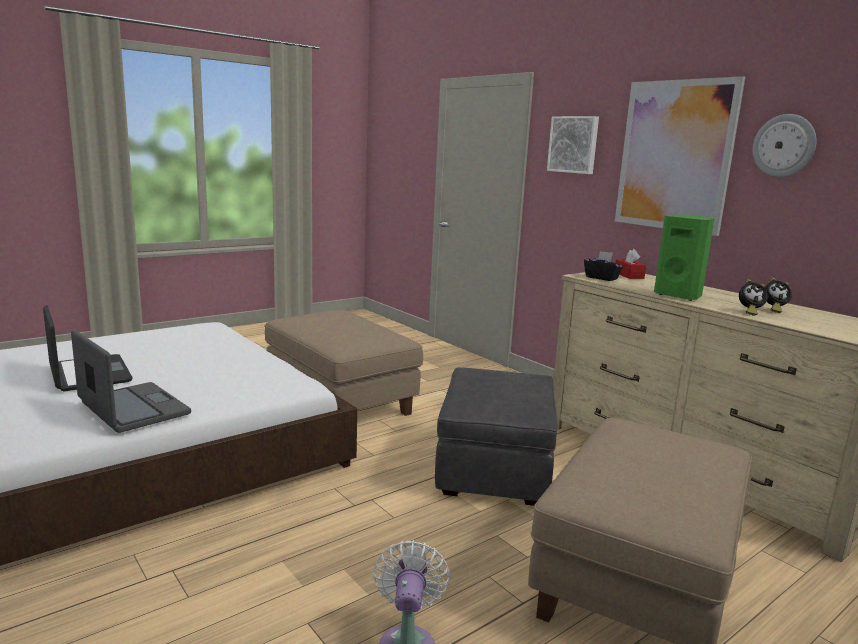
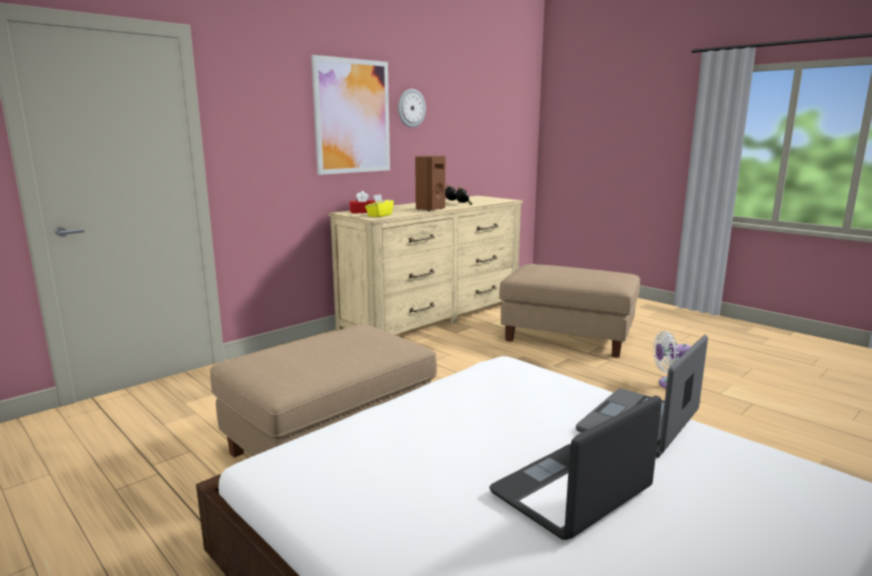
camera: 95 degrees left, 0 degrees up
(495, 468) = (464, 366): grey ottoman -> none
(574, 144) = (262, 109): picture -> none
(601, 278) = (379, 215): black tissue box -> yellow tissue box
(679, 296) = (429, 209): green speaker -> brown speaker

